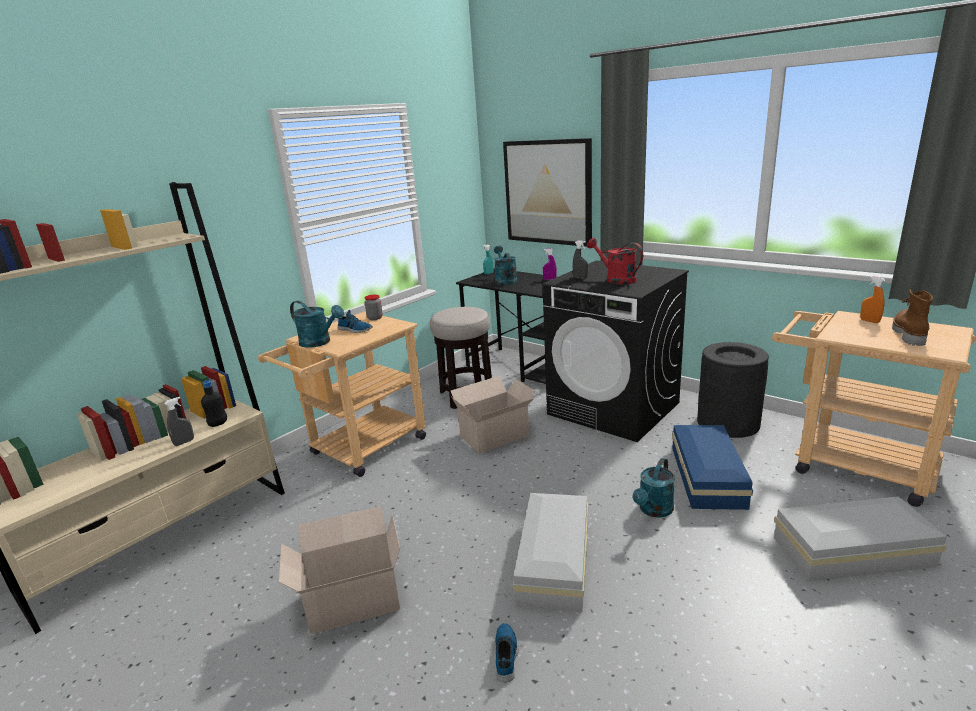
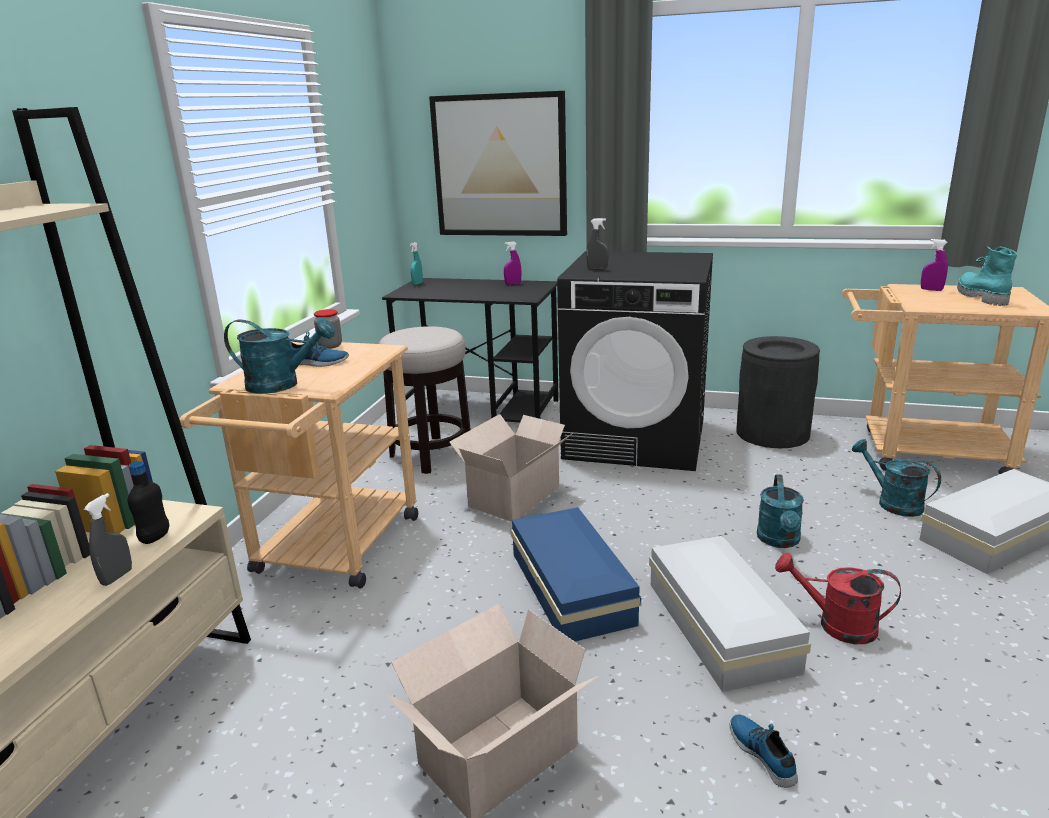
camera: 25 degrees left, 0 degrees up
(504, 281) = (452, 290): turquoise watering can -> turquoise watering can (892, 503)
(616, 279) = (645, 267): red watering can -> red watering can (836, 625)
(708, 475) = (801, 491): blue storage box -> blue storage box (572, 586)
(869, 321) = (931, 290): orange spray bottle -> purple spray bottle
(907, 334) = (980, 297): brown boot -> turquoise boot

